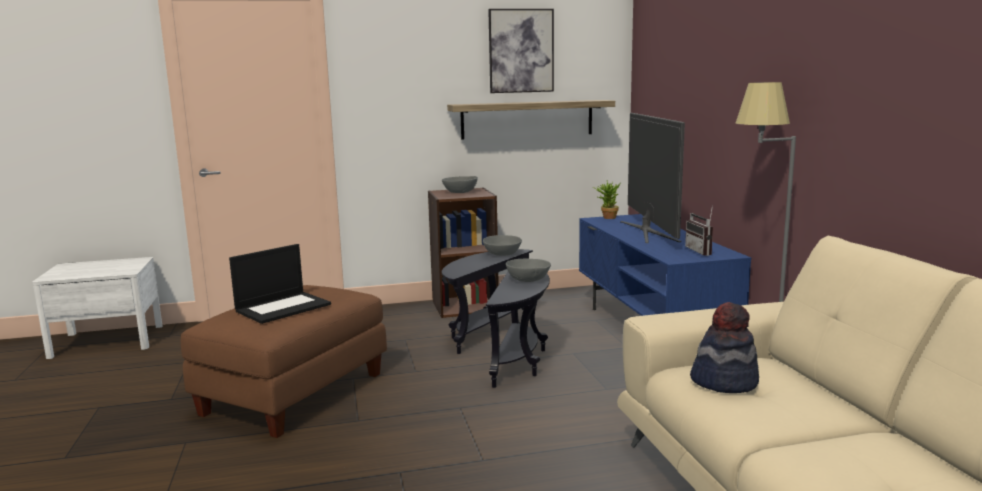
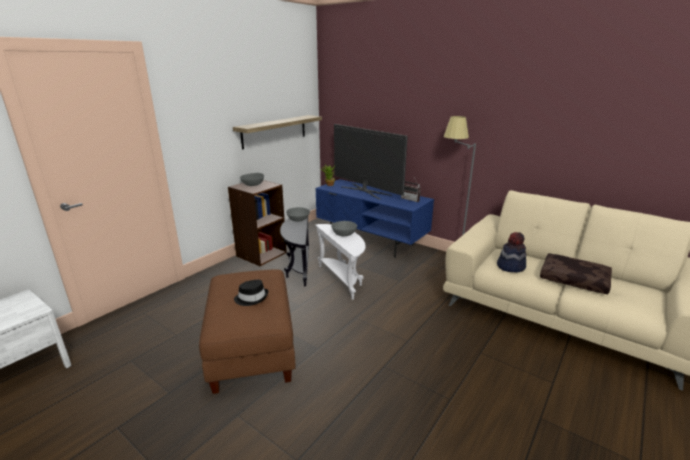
camera: 40 degrees left, 10 degrees up
(283, 307) = (252, 298): laptop -> black hat
(521, 51) = (268, 87): picture -> none
(521, 361) = (342, 279): black side table -> white side table
(830, 439) = (574, 279): none -> brown pillow

